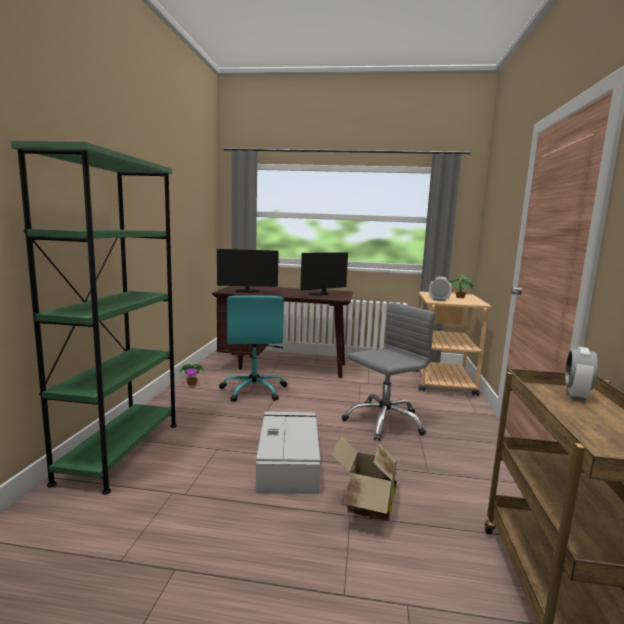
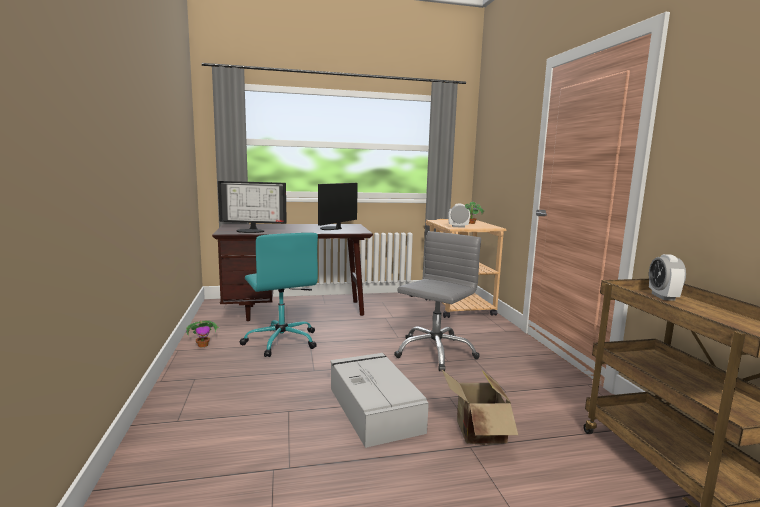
camera: 20 degrees left, 0 degrees up
(121, 451) = (171, 438): green bookcase -> none
(247, 291) = (251, 231): monitor -> monitor turned 150 degrees counterclockwise

